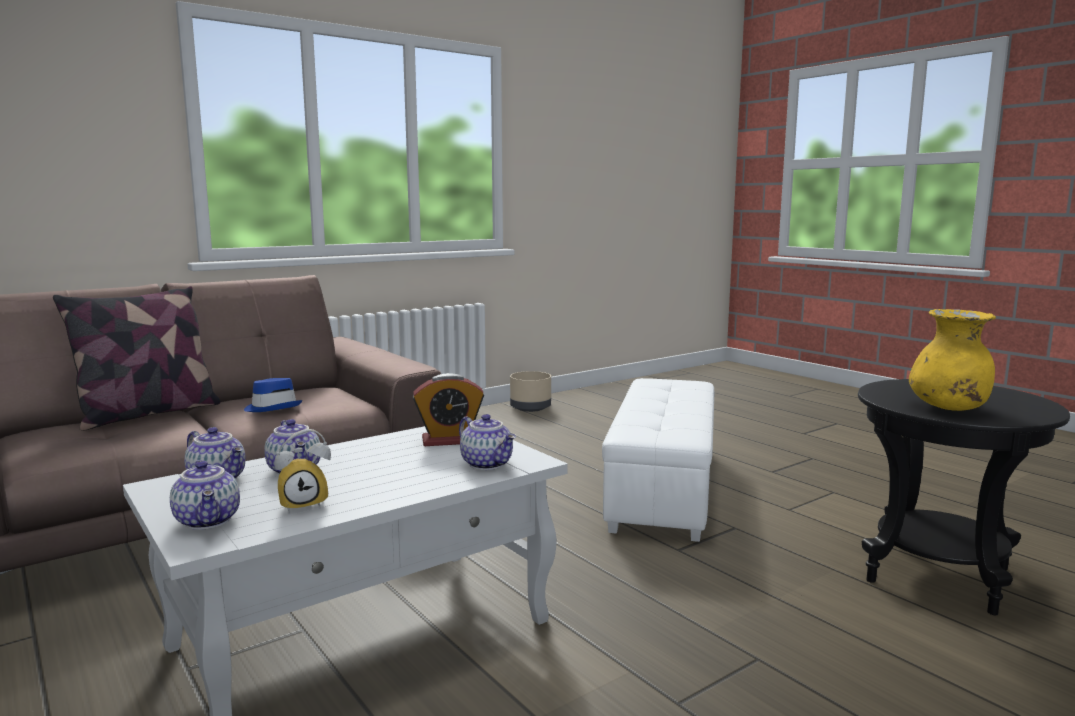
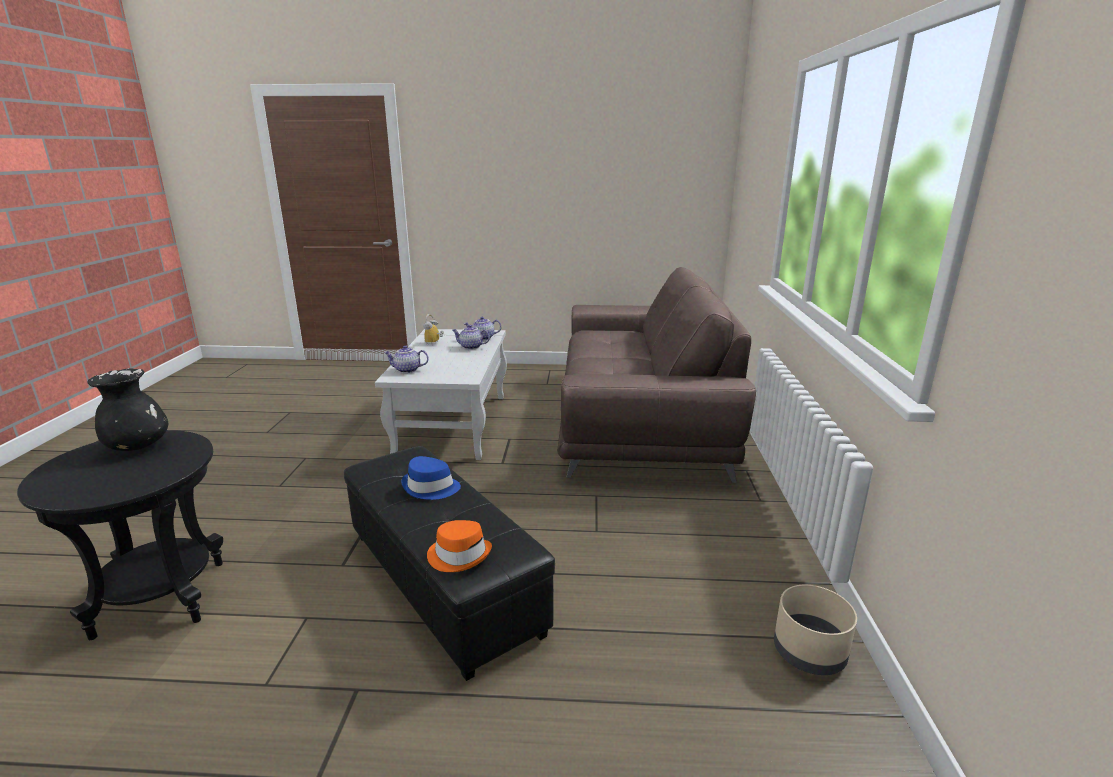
camera: 130 degrees right, 10 degrees up
(148, 413) = (636, 348): pillow -> none
(209, 521) = (446, 334): teapot -> none
(273, 408) = (604, 367): blue hat -> blue hat (430, 488)
(449, 440) = (450, 372): alarm clock -> none
(664, 488) = (440, 581): white ottoman -> black ottoman
(688, 387) = (459, 555): none -> orange hat
(948, 408) = (138, 446): yellow vase -> black vase

